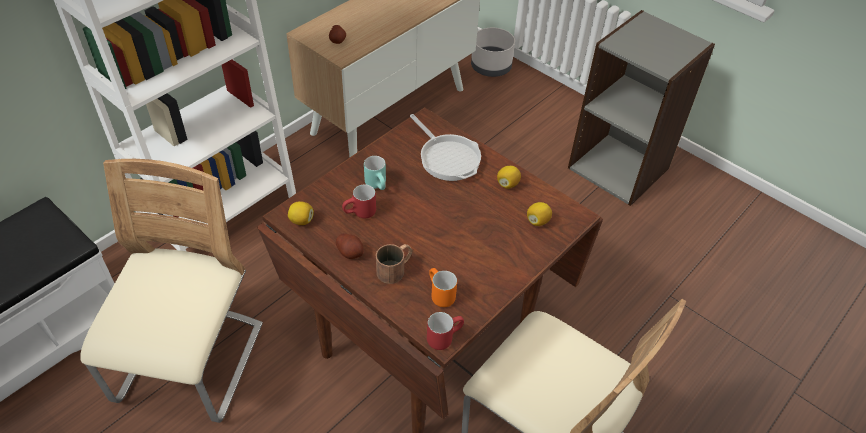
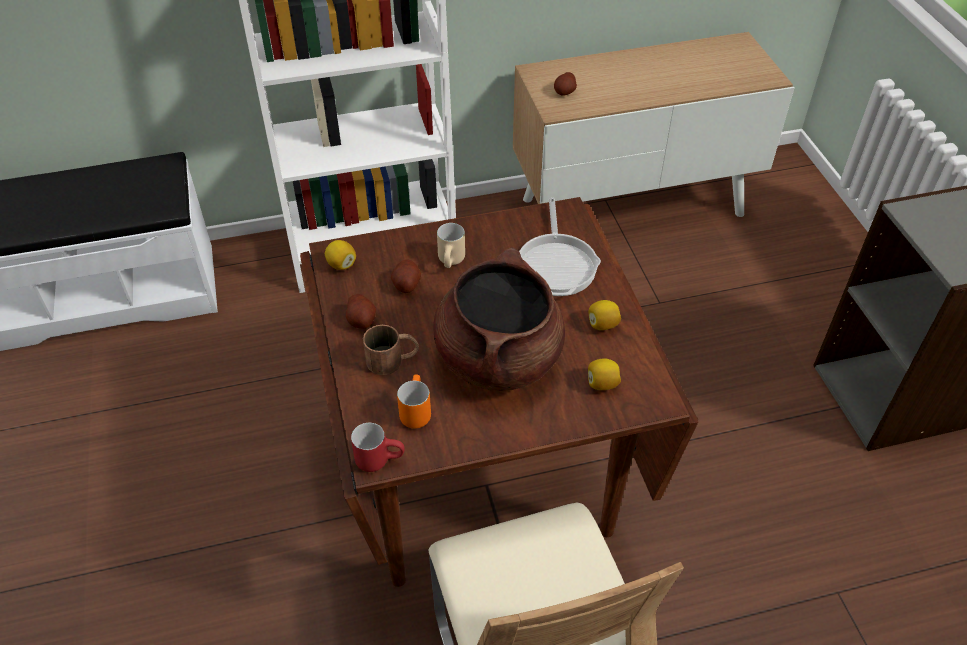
camera: 35 degrees right, 0 degrees up
(191, 364) = (236, 385): beige chair -> none
(360, 214) = (406, 285): red mug -> potato
(378, 185) = (452, 262): turquoise mug -> beige mug
(462, 235) = (498, 358): none -> brown cooking pot
(491, 67) = (801, 202): grey planter -> none

